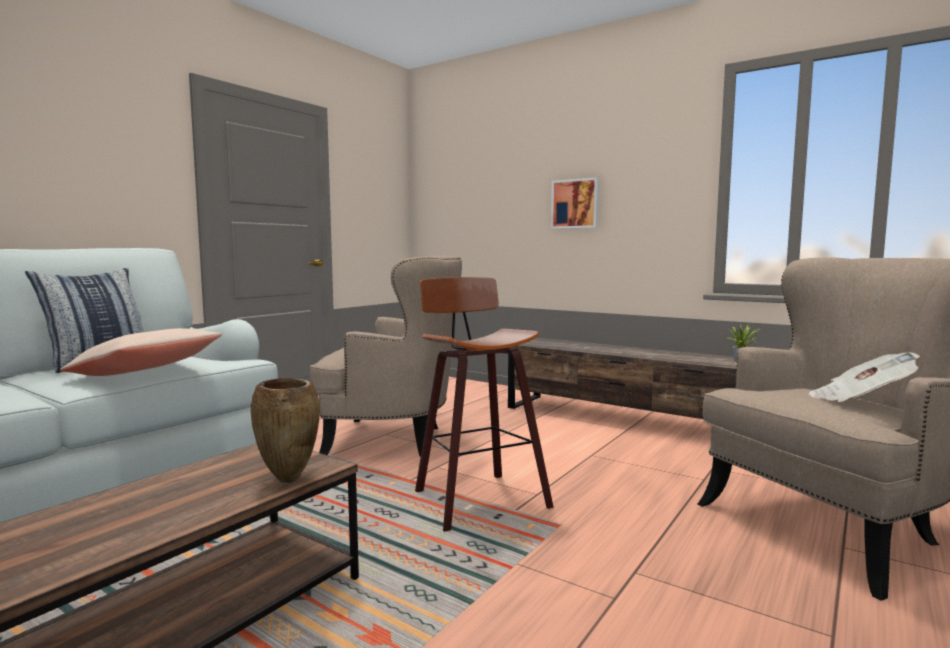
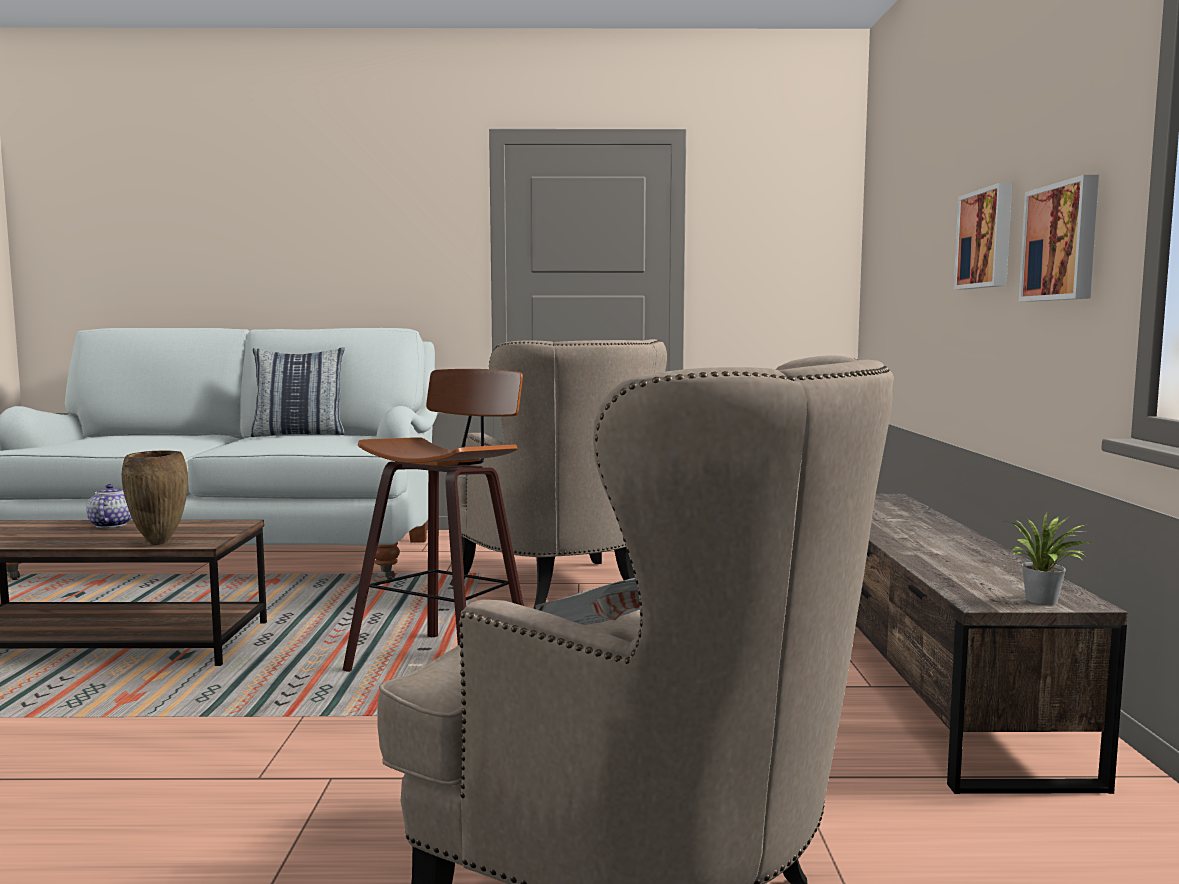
camera: 55 degrees right, 0 degrees up
(138, 492) = (110, 525): none -> teapot
(145, 373) = (271, 445): beige pillow -> none
(649, 209) = (1063, 242): none -> picture

